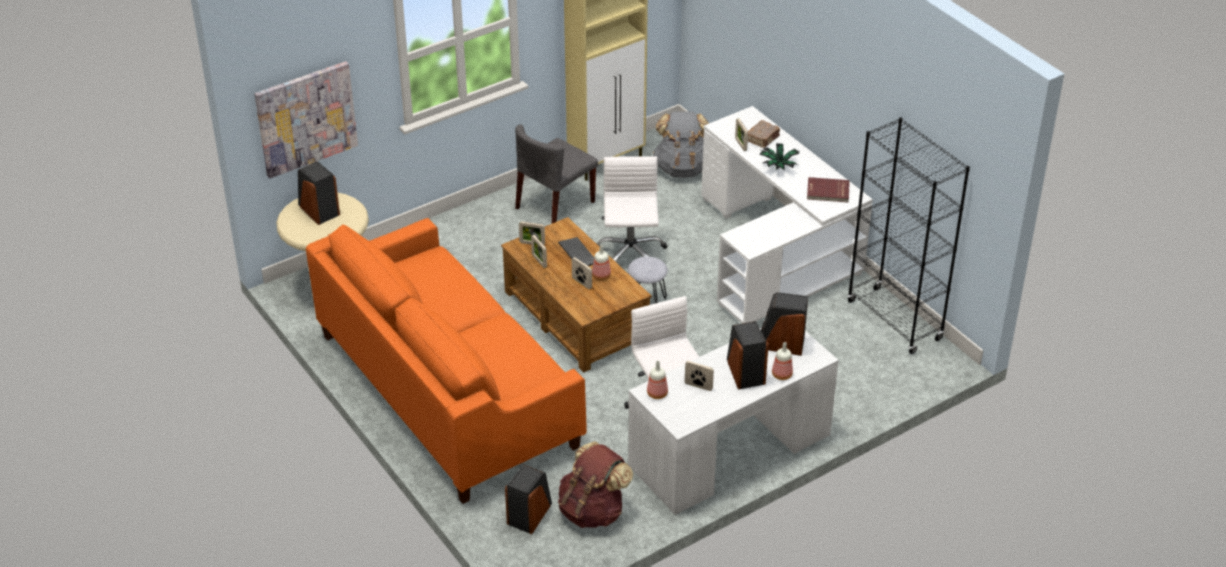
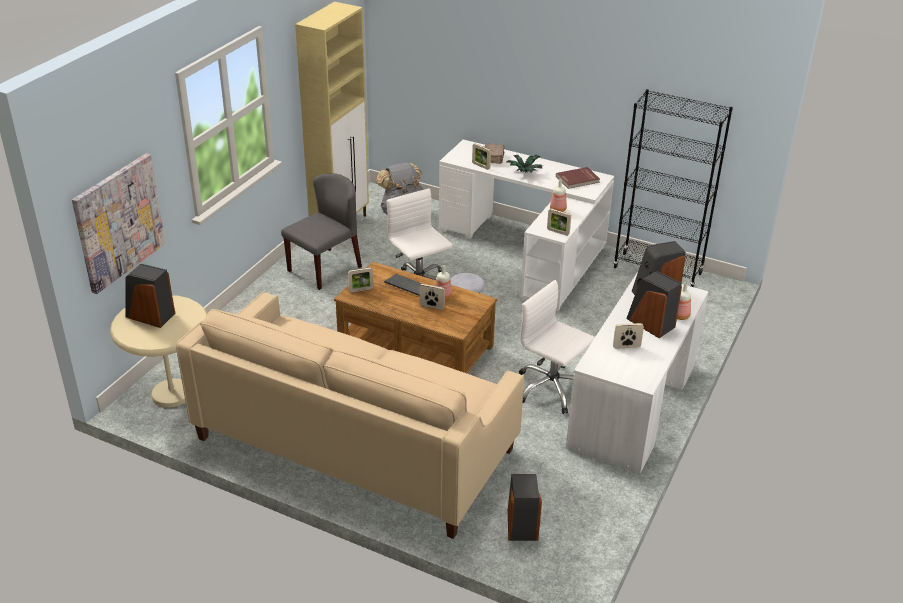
camera: 30 degrees left, 5 degrees down
(447, 390) = (355, 444): orange sofa -> beige sofa
(539, 261) = (379, 301): picture frame -> picture frame (558, 232)
(555, 205) = (325, 268): grey chair -> grey chair turned 150 degrees counterclockwise
(593, 511) = (571, 498): brown backpack -> none
(658, 393) = (600, 364): bottle -> bottle (558, 209)

